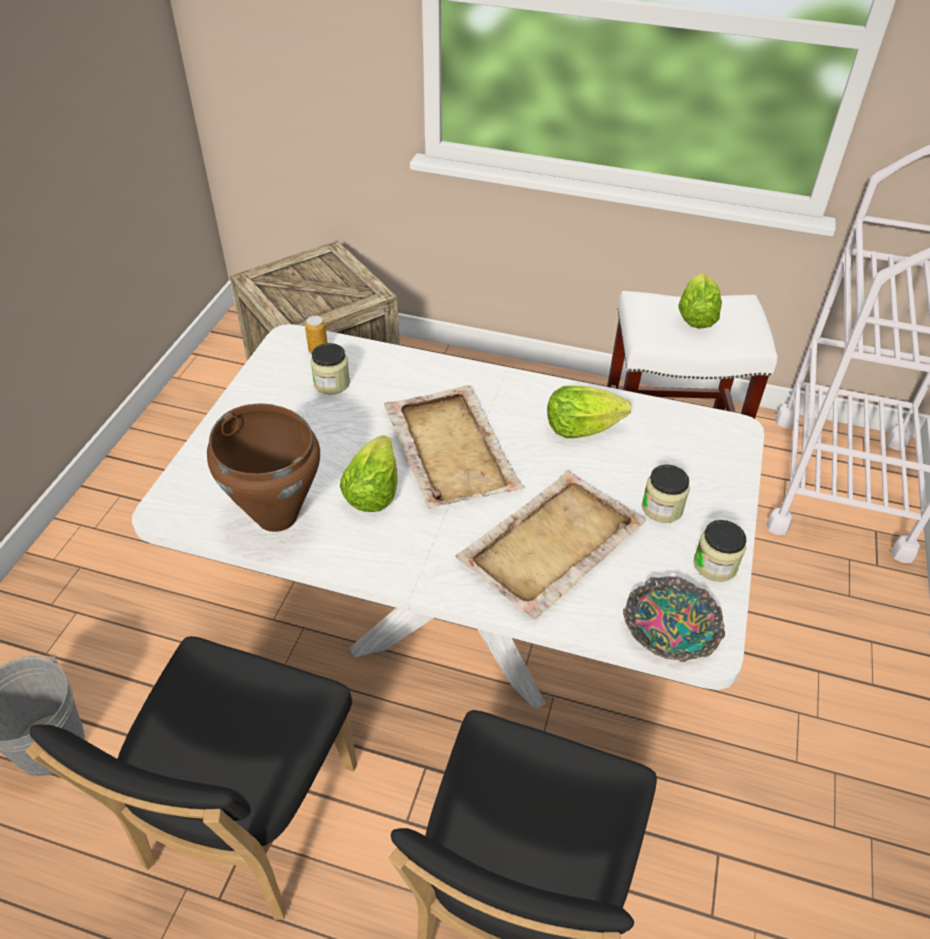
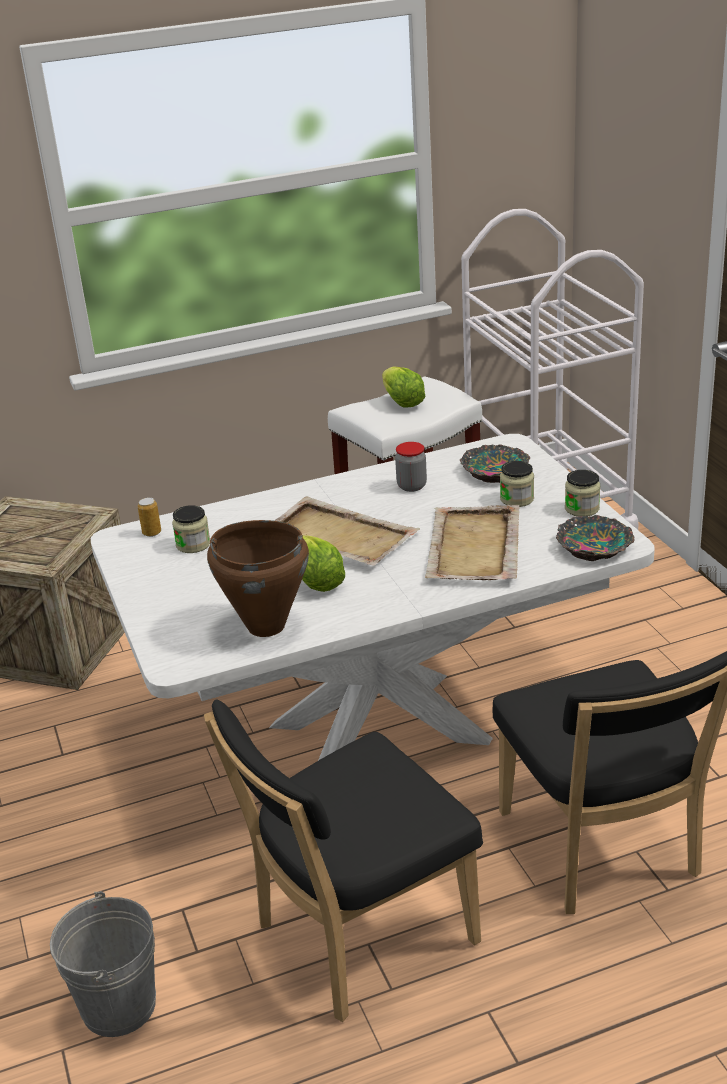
camera: 35 degrees left, 15 degrees down
(246, 824) = (357, 938): black chair -> black chair turned 75 degrees clockwise
(581, 428) = (411, 486): lettuce -> jar
(682, 458) = (496, 471): none -> bowl

